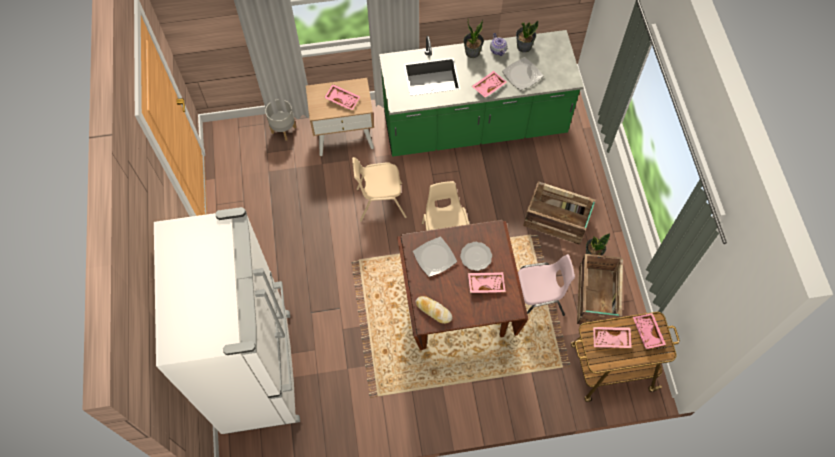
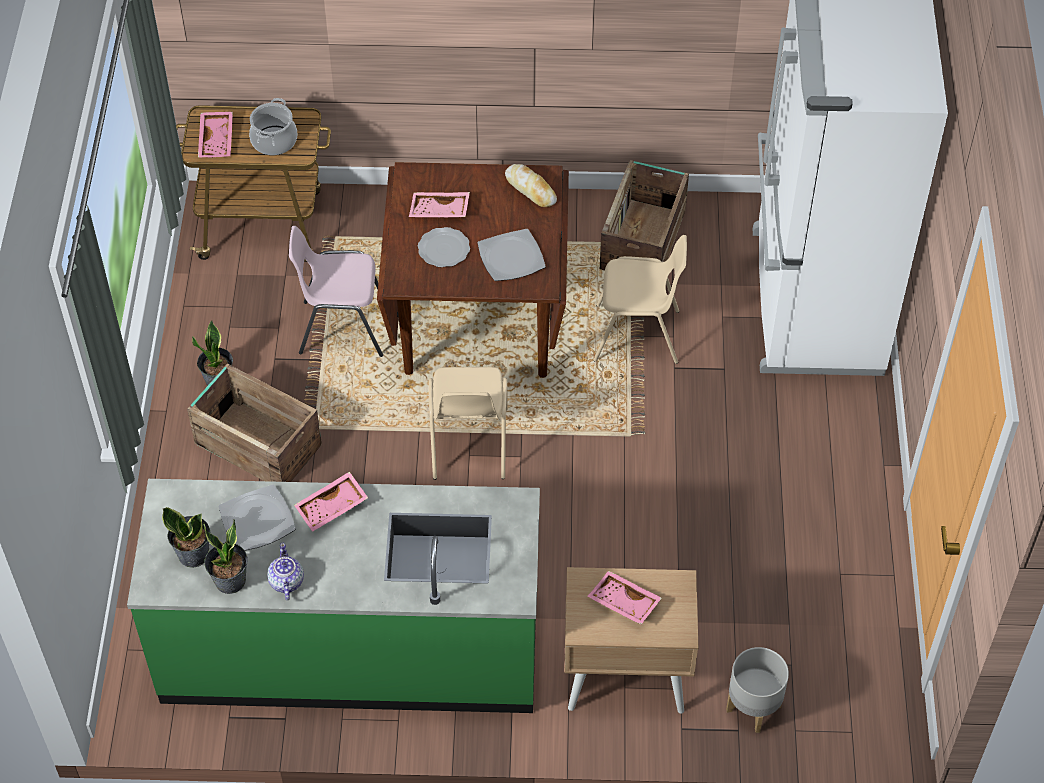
camera: 170 degrees left, 10 degrees down
(380, 202) = (574, 528): beige chair -> beige chair (638, 335)
(472, 52) = (340, 585): potted plant -> potted plant (193, 554)
(596, 298) = (242, 317): crate -> crate (644, 239)
(611, 339) = (274, 141): pink tray -> cooking pot

